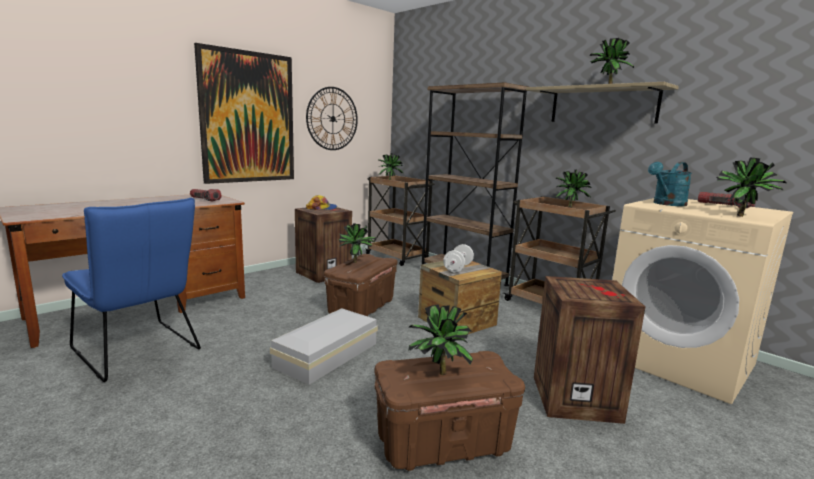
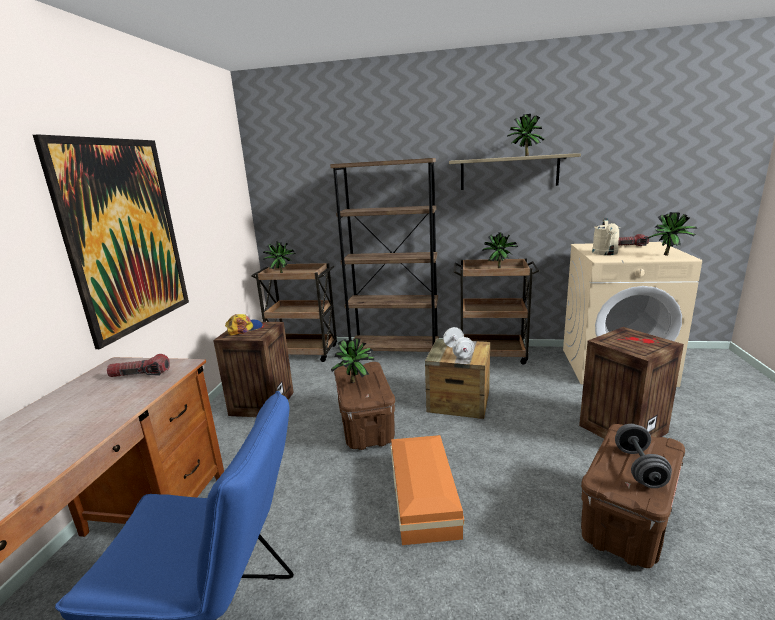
camera: 35 degrees left, 5 degrees up
(329, 354) = (425, 495): white storage box -> orange storage box
(332, 119) = (205, 213): wall clock -> none
(439, 375) = (639, 468): potted plant -> grey dumbbell
(667, 204) = (605, 253): turquoise watering can -> beige watering can

